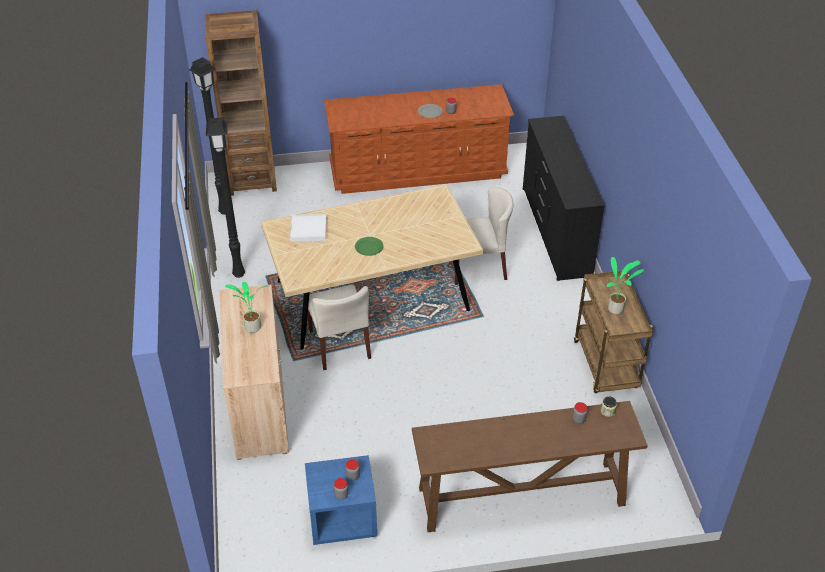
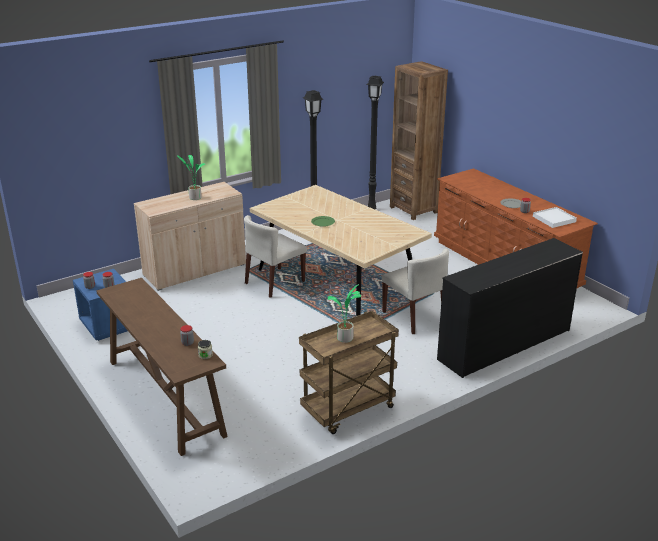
camera: 65 degrees right, 15 degrees down
(308, 229) = (322, 199): white tray -> white tray (554, 219)

